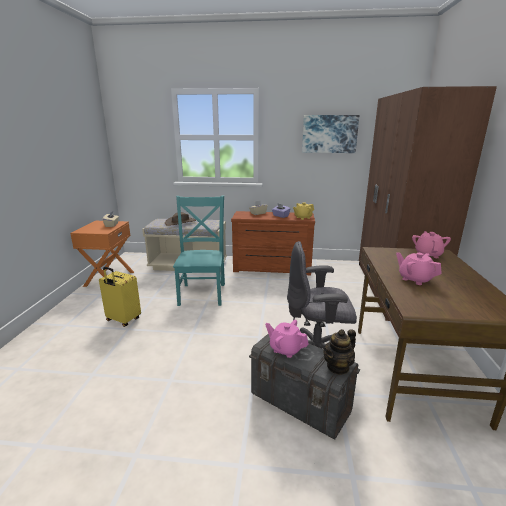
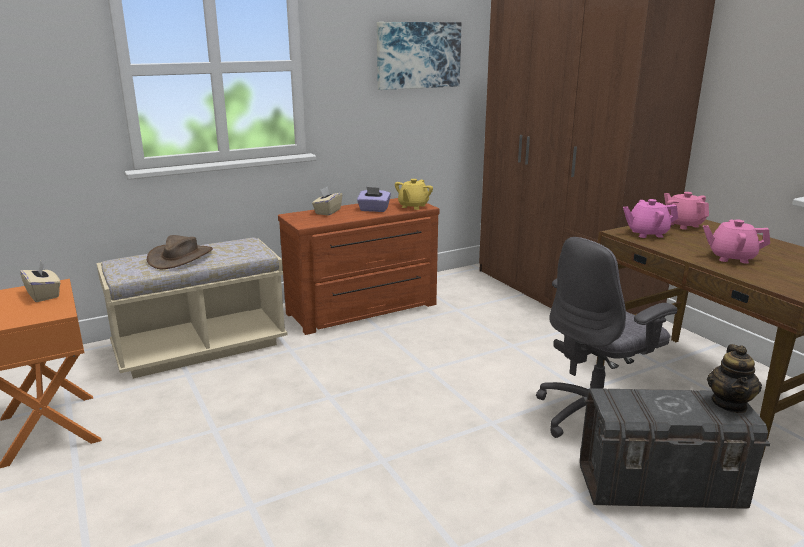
camera: 35 degrees left, 0 degrees up
(123, 320) = (214, 495): yellow suitcase -> none
(203, 293) = (303, 388): turquoise chair -> none
(285, 349) = (647, 408): pink teapot -> pink teapot (647, 233)

